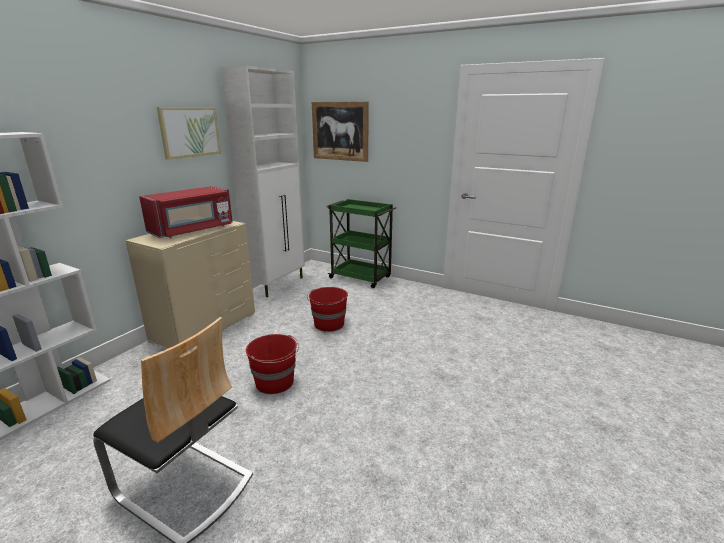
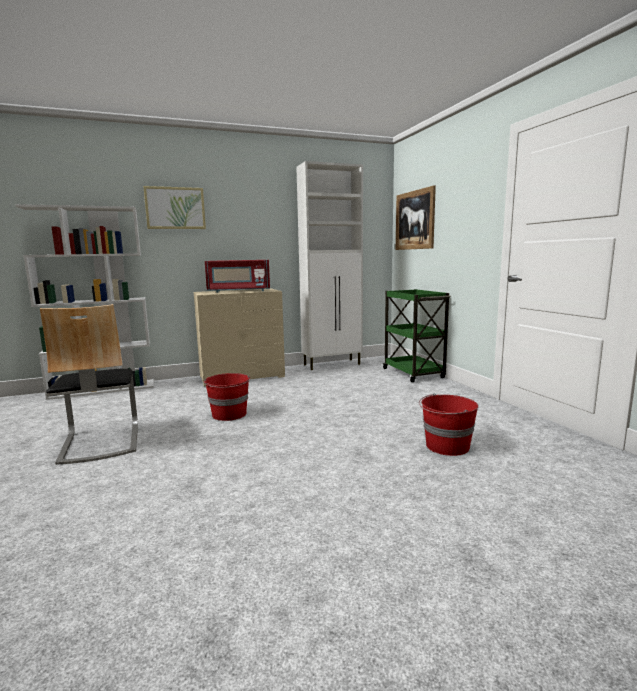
camera: 40 degrees right, 10 degrees down
(190, 132) = (260, 217): picture -> picture (175, 208)
(329, 324) = (327, 395): red bucket -> red bucket (446, 446)

